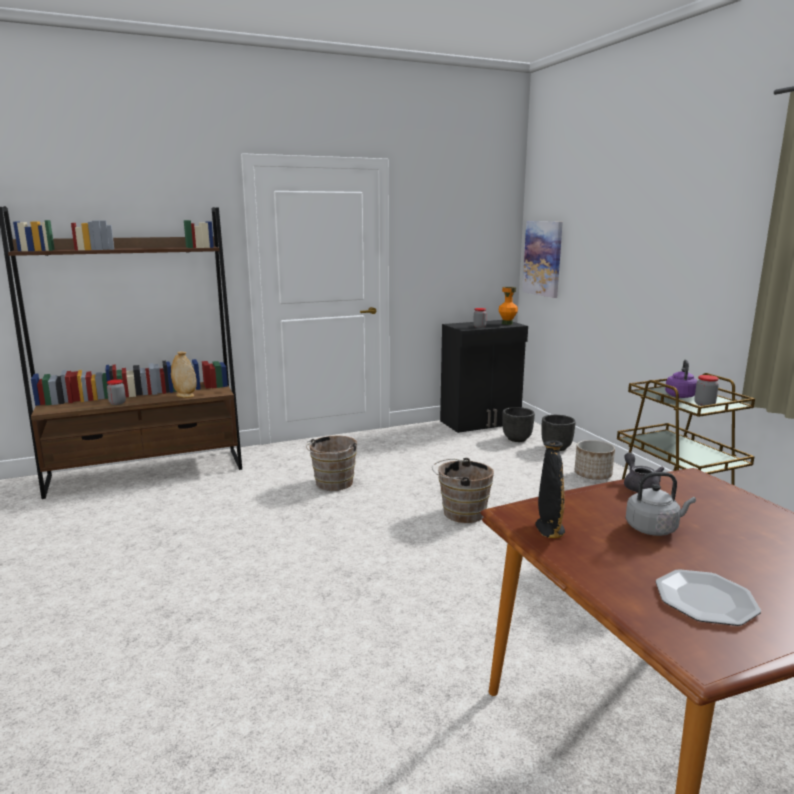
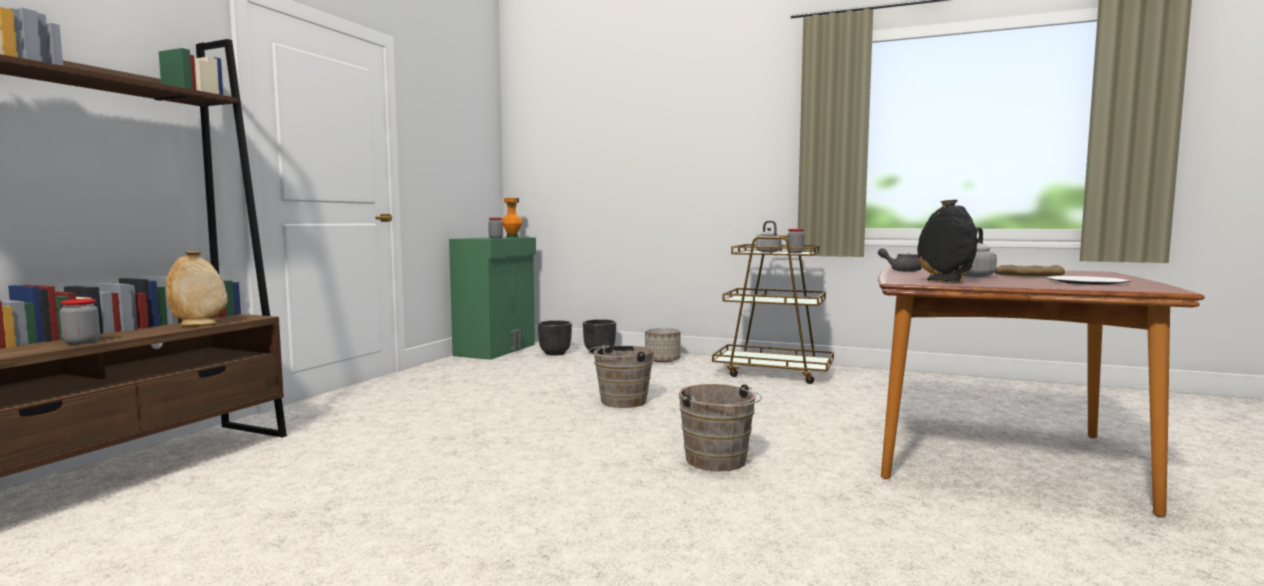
camera: 45 degrees left, 10 degrees down
(332, 484) = (446, 417): brown bucket -> brown bucket (718, 462)
(481, 422) = (497, 350): black cabinet -> green cabinet
(543, 258) = (538, 169): picture -> none
(680, 395) = (767, 252): purple kettle -> grey kettle
(721, 554) = (1028, 276): none -> bread

